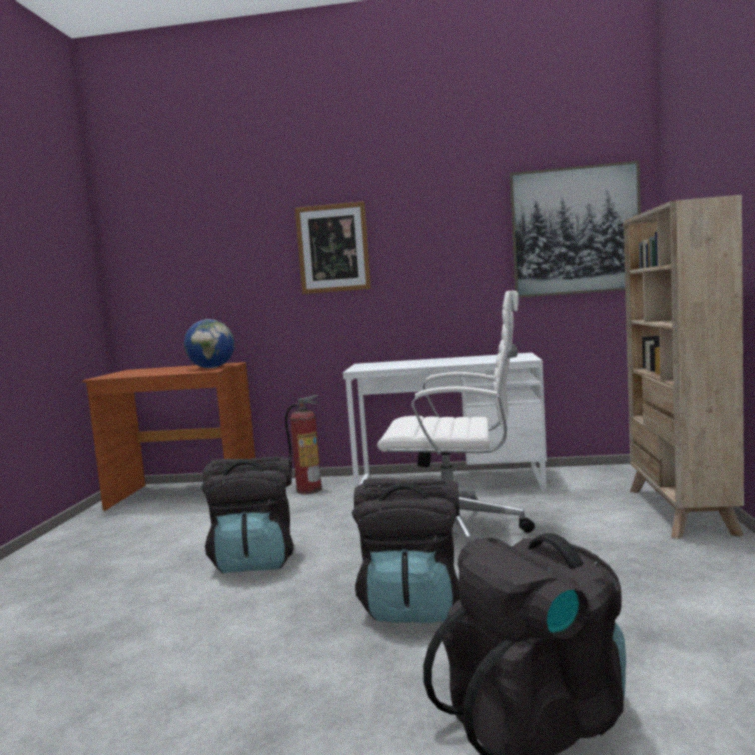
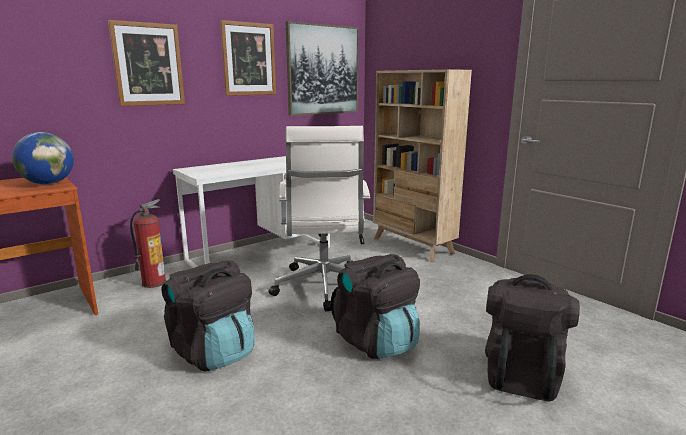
camera: 45 degrees left, 10 degrees up
(455, 229) = (249, 59): none -> picture
(457, 532) = (324, 287): white office chair -> white office chair turned 120 degrees clockwise

